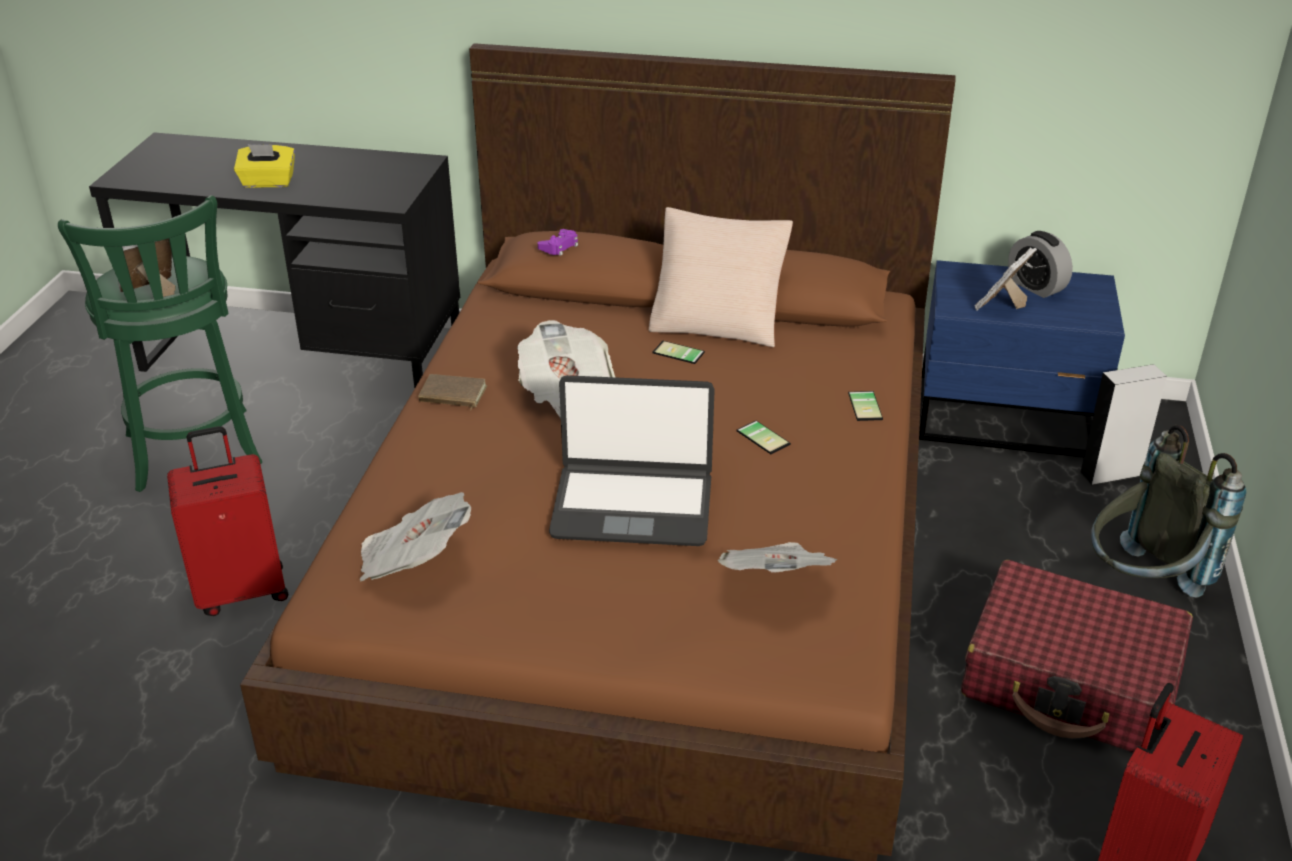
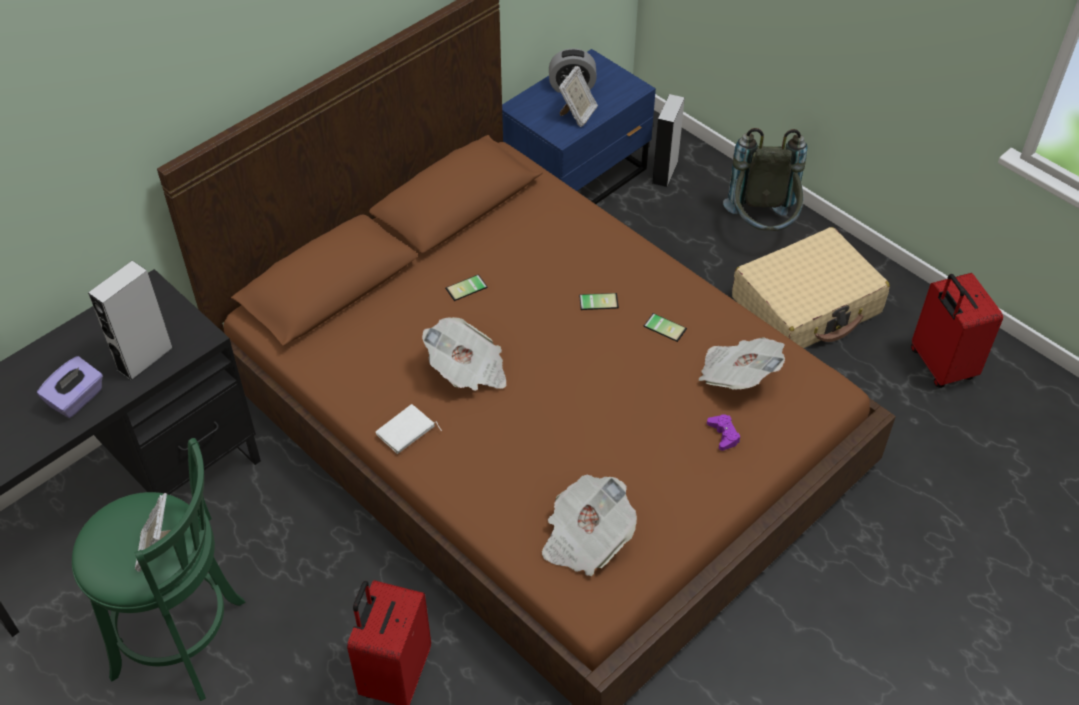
camera: 55 degrees left, 15 degrees up
(268, 182) = (77, 399): yellow tissue box -> purple tissue box
(340, 190) = (145, 359): none -> grey speaker
(452, 395) = (406, 432): brown book -> white book
(559, 247) = (312, 275): purple game controller -> purple game controller (723, 434)
(632, 506) = (617, 401): laptop -> none
(718, 321) = (448, 247): beige pillow -> none
(868, 406) = (608, 236): phone -> phone (666, 326)
(1001, 306) = (577, 114): picture frame -> picture frame turned 135 degrees counterclockwise
(1071, 680) = (806, 305): red suitcase -> beige suitcase

